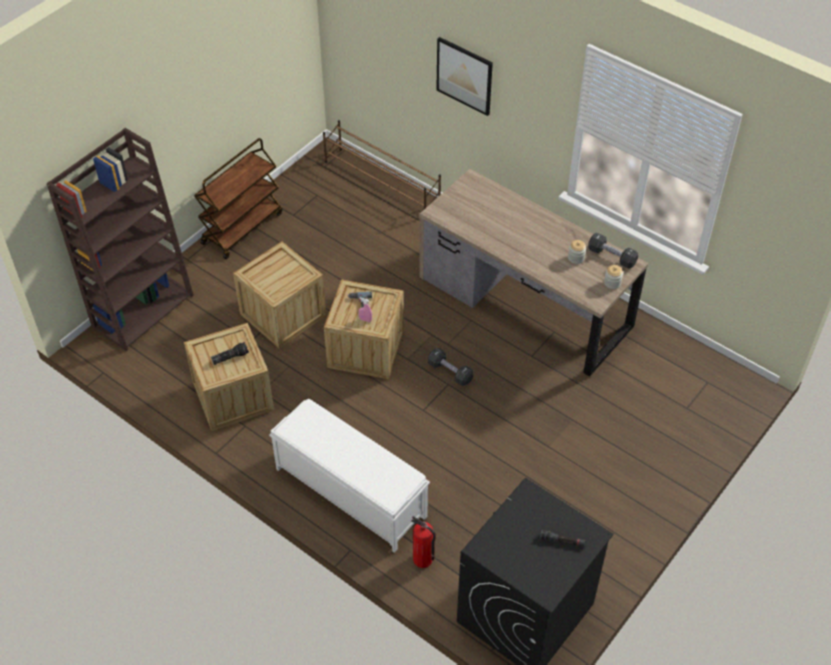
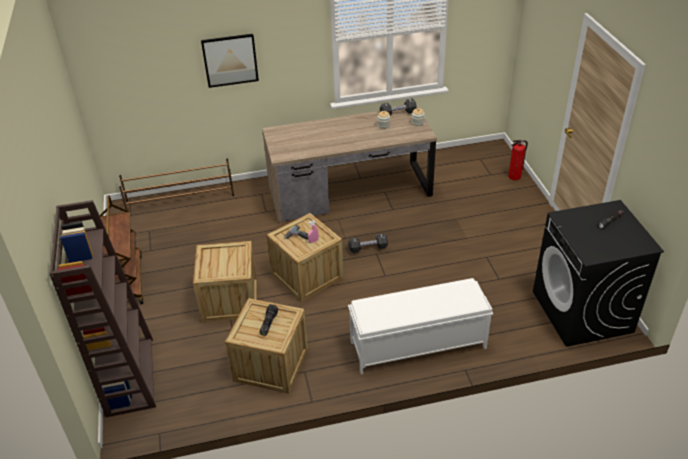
camera: 50 degrees left, 10 degrees down
(423, 559) = (503, 337): fire extinguisher -> fire extinguisher (514, 176)

